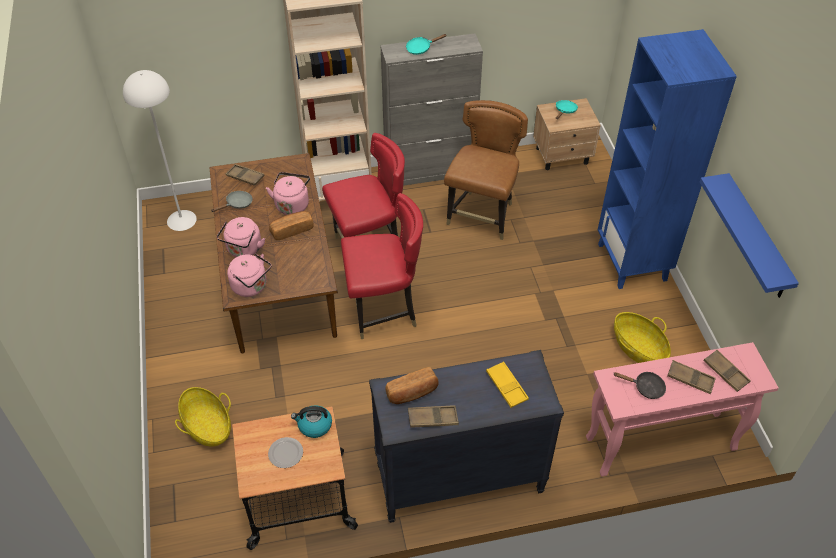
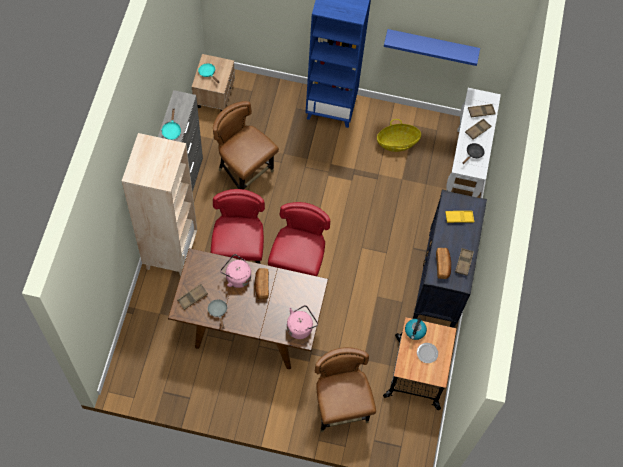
camera: 70 degrees left, 15 degrees up
(181, 220) = (139, 370): white floor lamp -> none
(207, 426) = (340, 407): basket -> brown chair
(243, 250) = (265, 321): pink kettle -> none
(659, 444) = (464, 169): pink console table -> white console table

